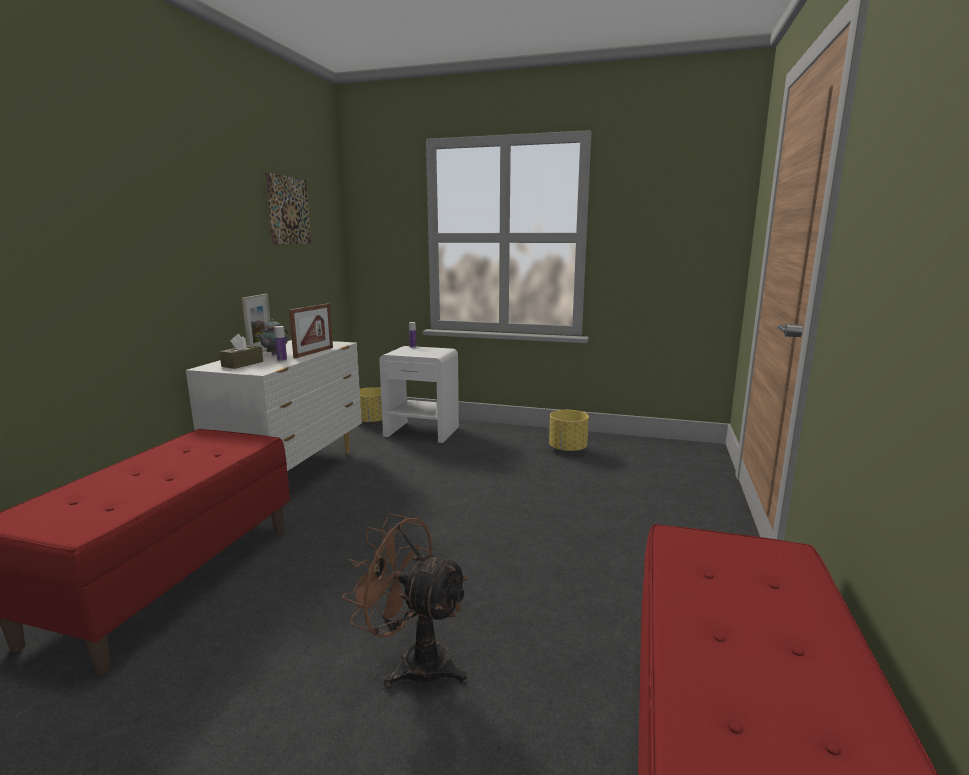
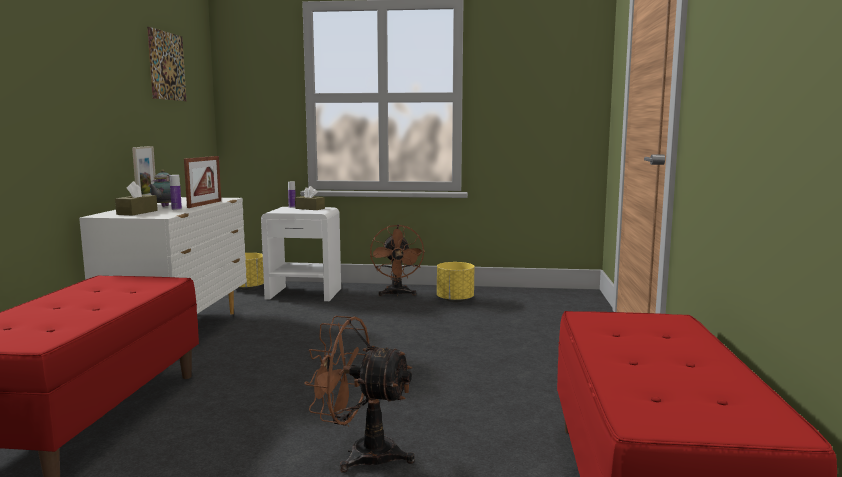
camera: 10 degrees left, 5 degrees down
(428, 350) = (310, 208): none -> brown tissue box
(511, 438) = (397, 294): none -> brown fan

